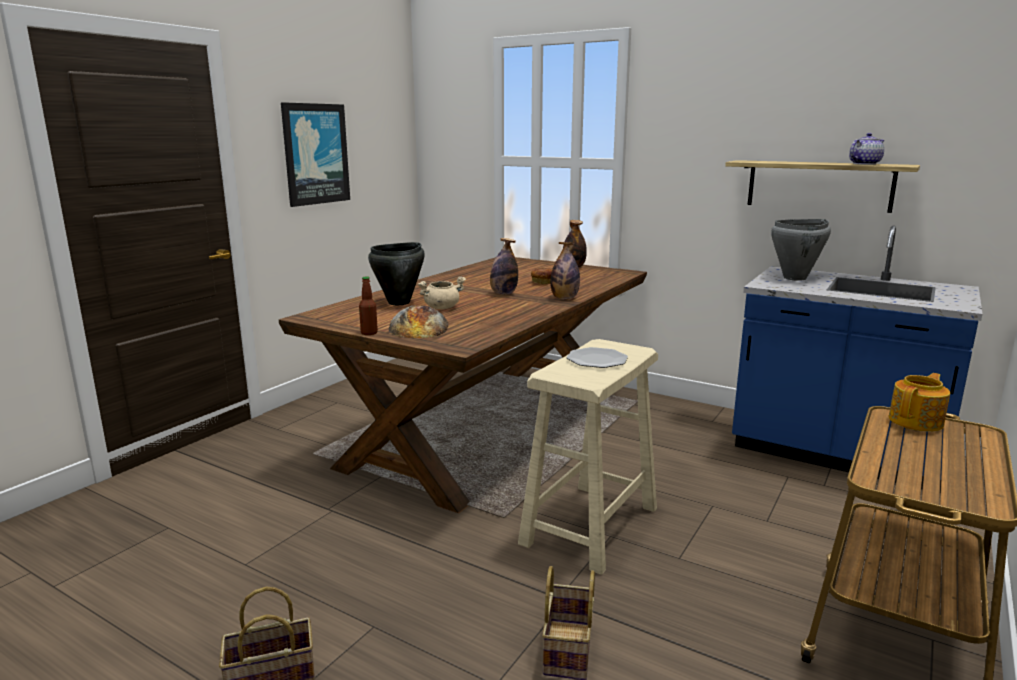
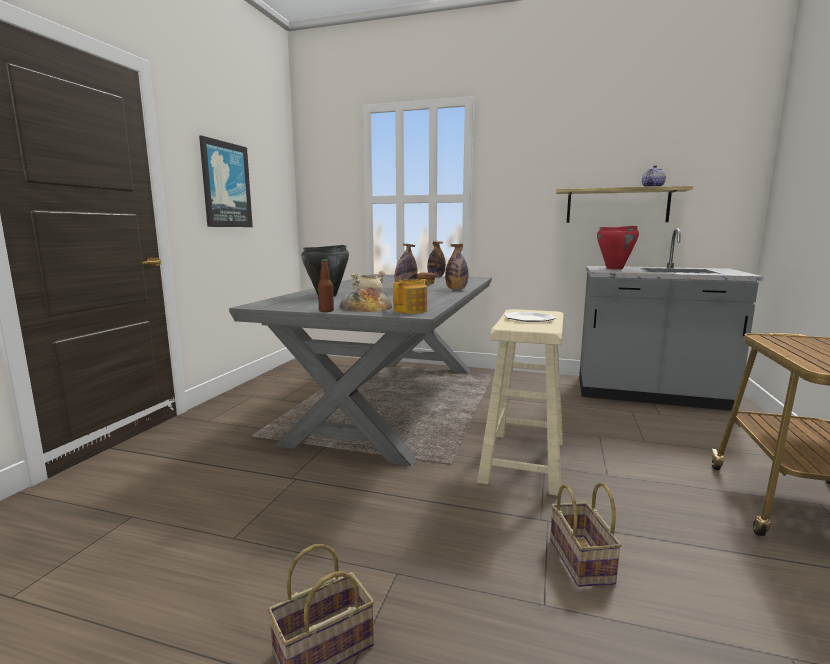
camera: 15 degrees left, 5 degrees down
(489, 426) = (393, 401): brown dining table -> grey dining table
(795, 278) = (615, 268): grey cooking pot -> red cooking pot
(835, 455) = (649, 395): blue counter -> grey counter
(917, 421) = (787, 338): teapot -> teapot (411, 310)

